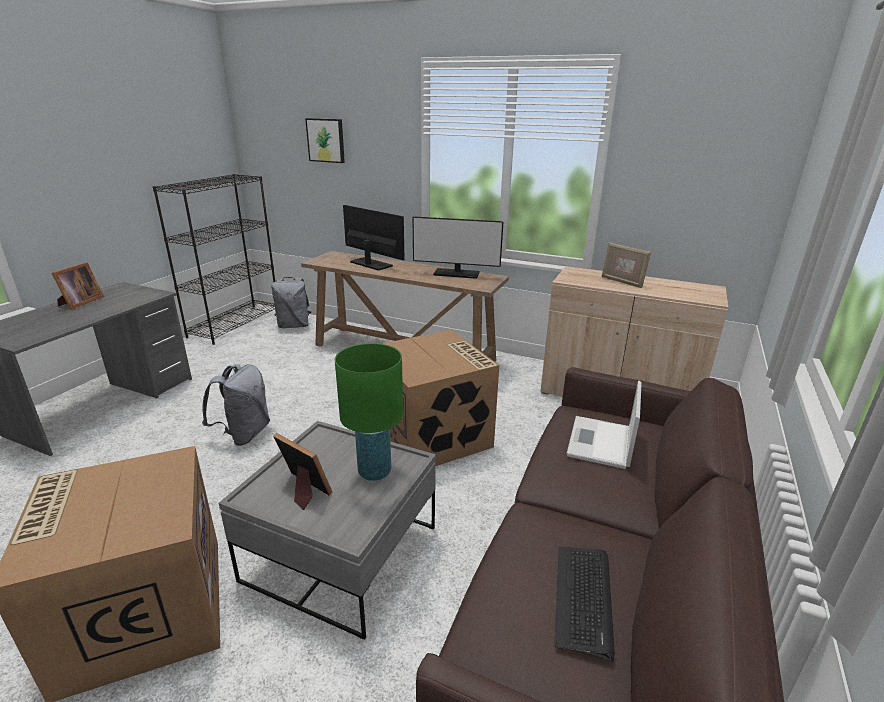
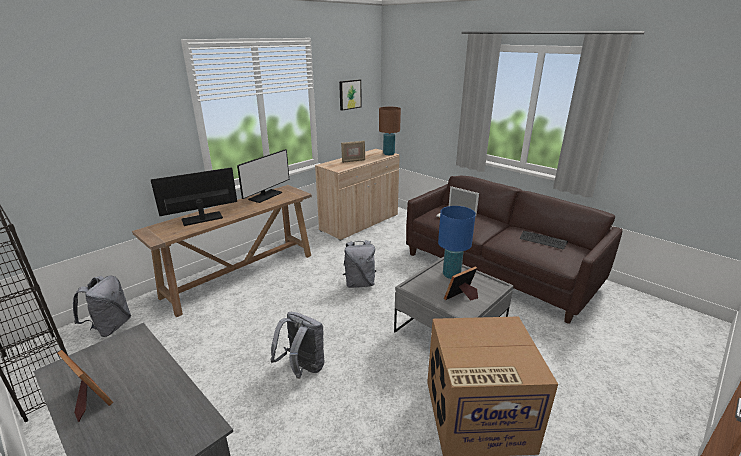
camera: 70 degrees left, 0 degrees up
(326, 140) = (83, 125): picture -> picture (349, 94)
(374, 471) = (451, 275): green table lamp -> blue table lamp
(433, 436) = (360, 283): cardboard box -> grey backpack
(710, 299) = (388, 154): none -> brown table lamp

